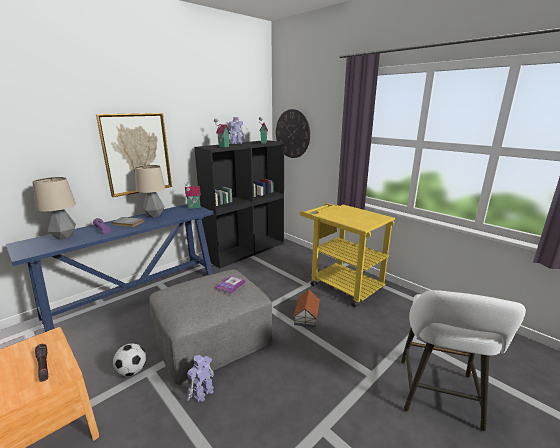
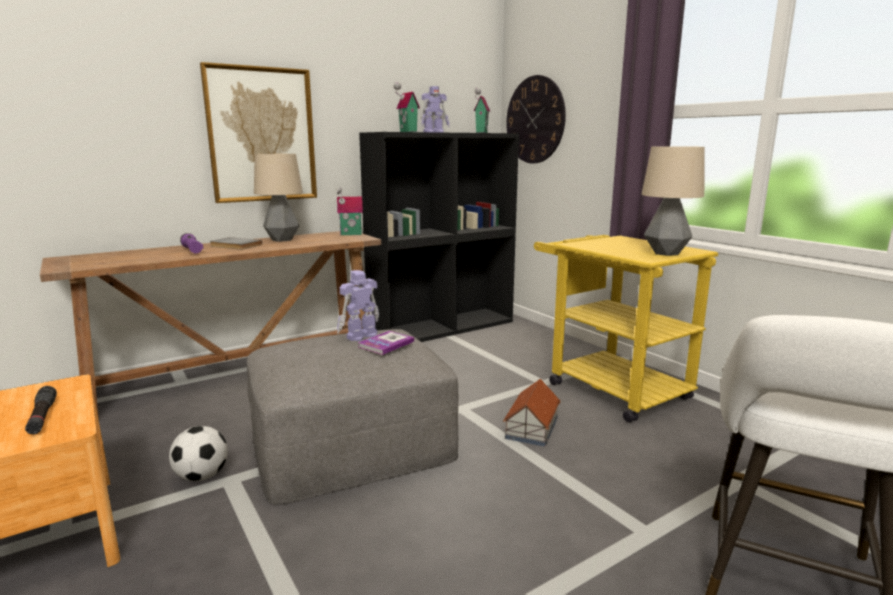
camera: 10 degrees right, 5 degrees down
(64, 237) = (130, 255): table lamp -> table lamp (665, 253)
(137, 294) = (242, 374): blue console table -> brown console table
(202, 393) = (311, 522): toy robot -> toy robot (360, 336)

